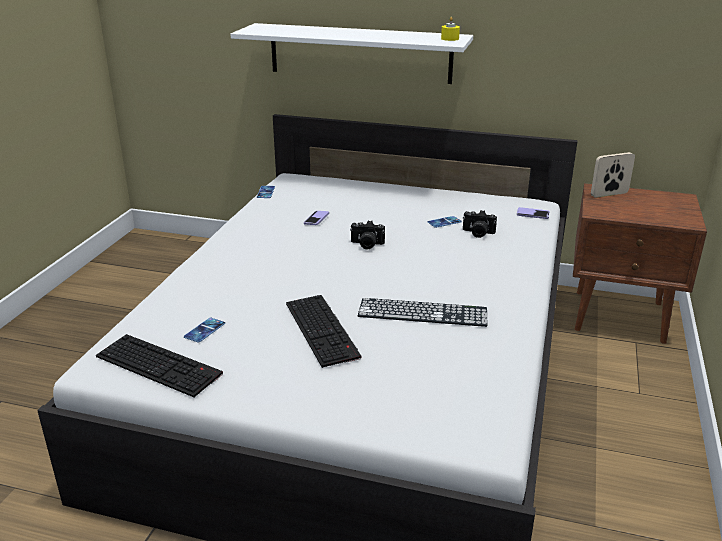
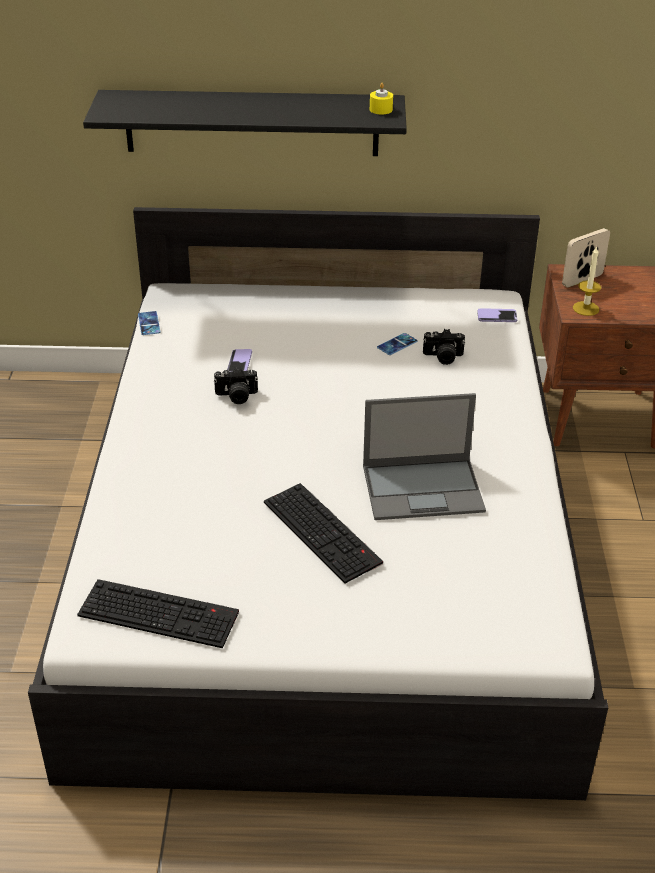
camera: 15 degrees left, 10 degrees up
(204, 330) = (186, 556): phone -> none
(359, 53) = (252, 123): white shelf -> black shelf
(366, 245) = (319, 396): camera -> camera (236, 396)
(422, 312) = (424, 488): keyboard -> laptop
(606, 211) = (586, 308): none -> candle

